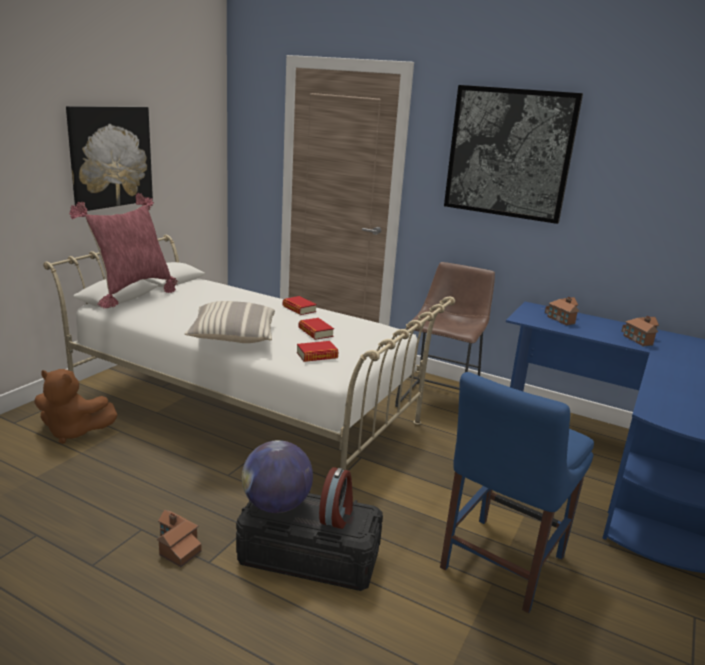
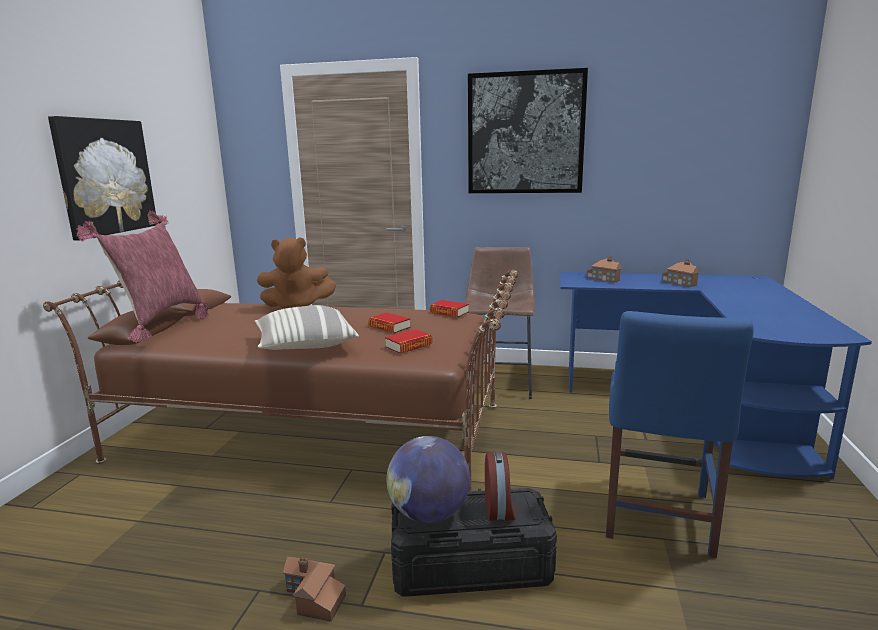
camera: 15 degrees left, 5 degrees down
(73, 432) = (118, 499): brown plush toy -> brown plush toy (297, 307)
(244, 411) = (312, 433): white bed -> brown bed
(299, 309) = (355, 311): book -> book (449, 312)

